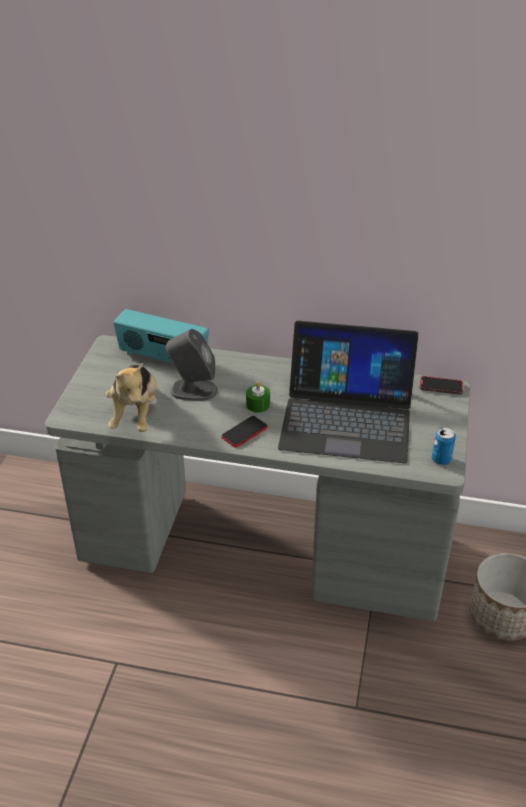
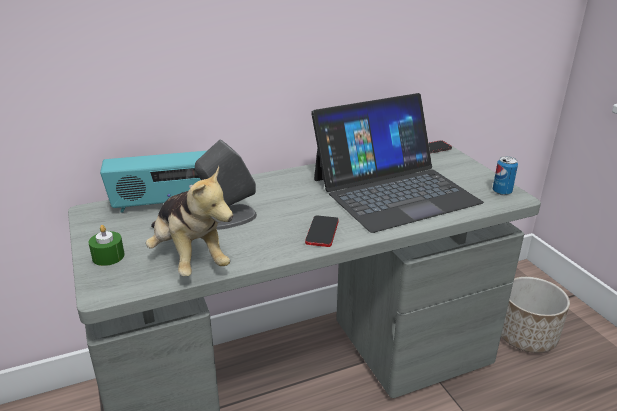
camera: 35 degrees left, 10 degrees down
(258, 404) = (306, 207): green candle -> green candle (108, 256)

